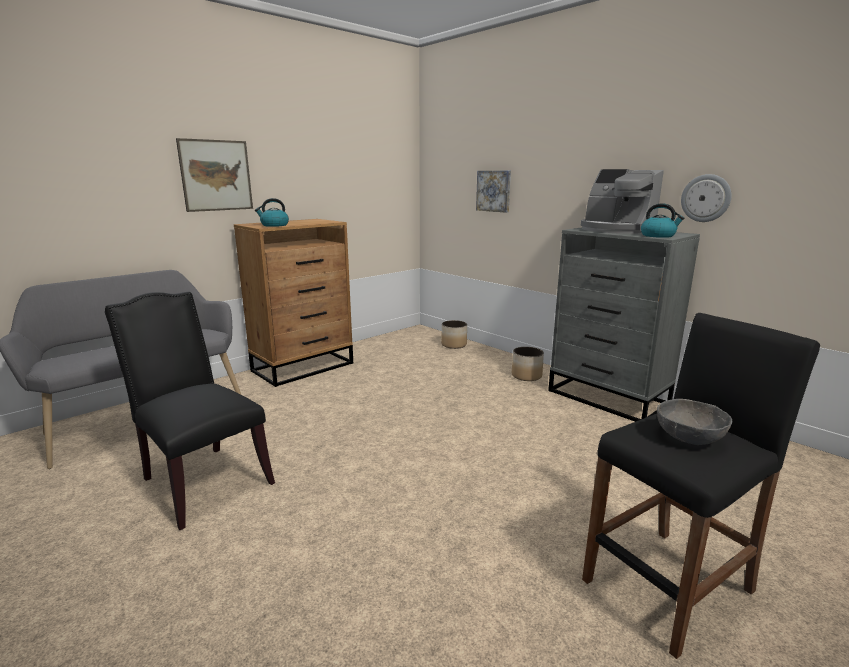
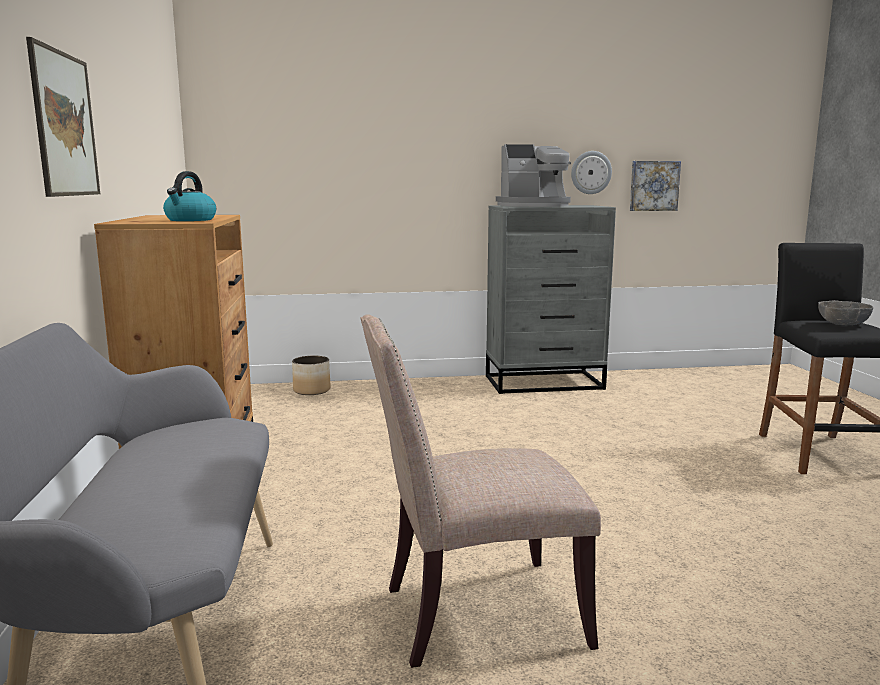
camera: 55 degrees left, 5 degrees down
(202, 480) = (474, 615): black chair -> beige chair
(494, 191) = (340, 171): picture -> picture (653, 186)
(526, 376) = (453, 390): planter -> none
(658, 236) = (590, 206): kettle -> none

